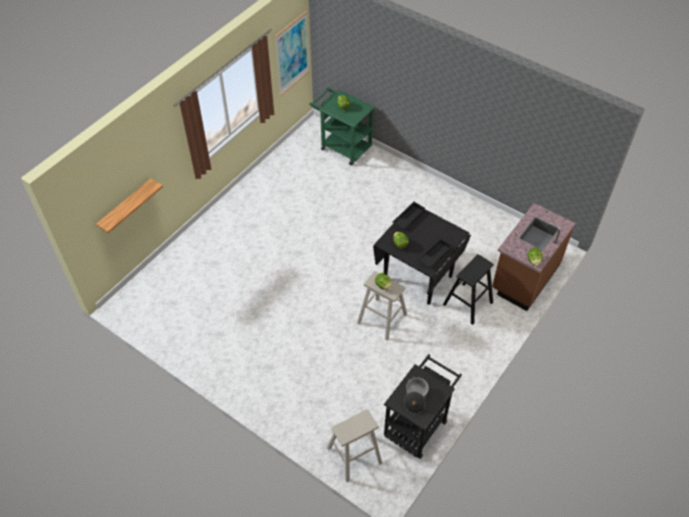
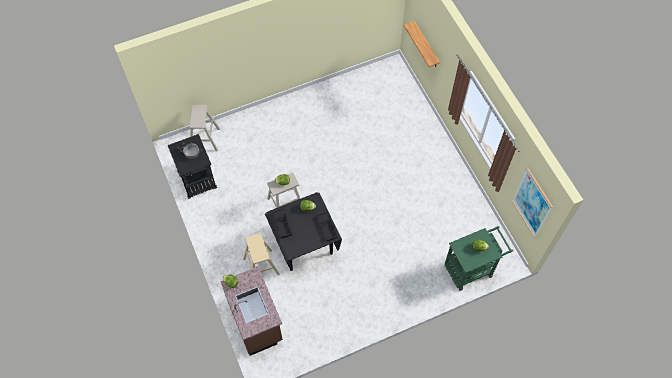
camera: 120 degrees right, 10 degrees up
(467, 303) = (261, 266): black stool -> beige stool

